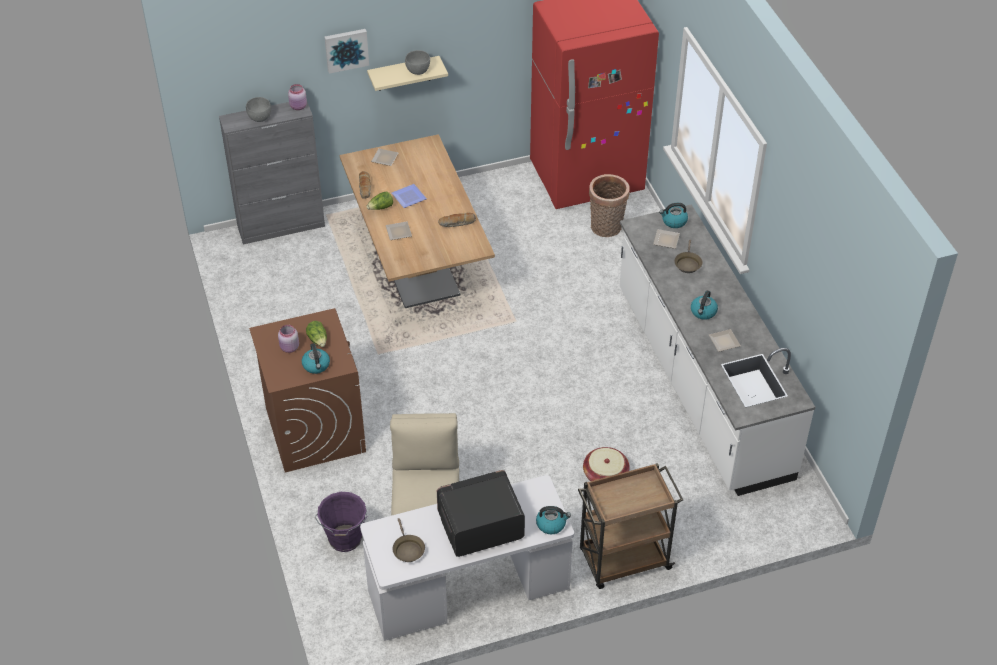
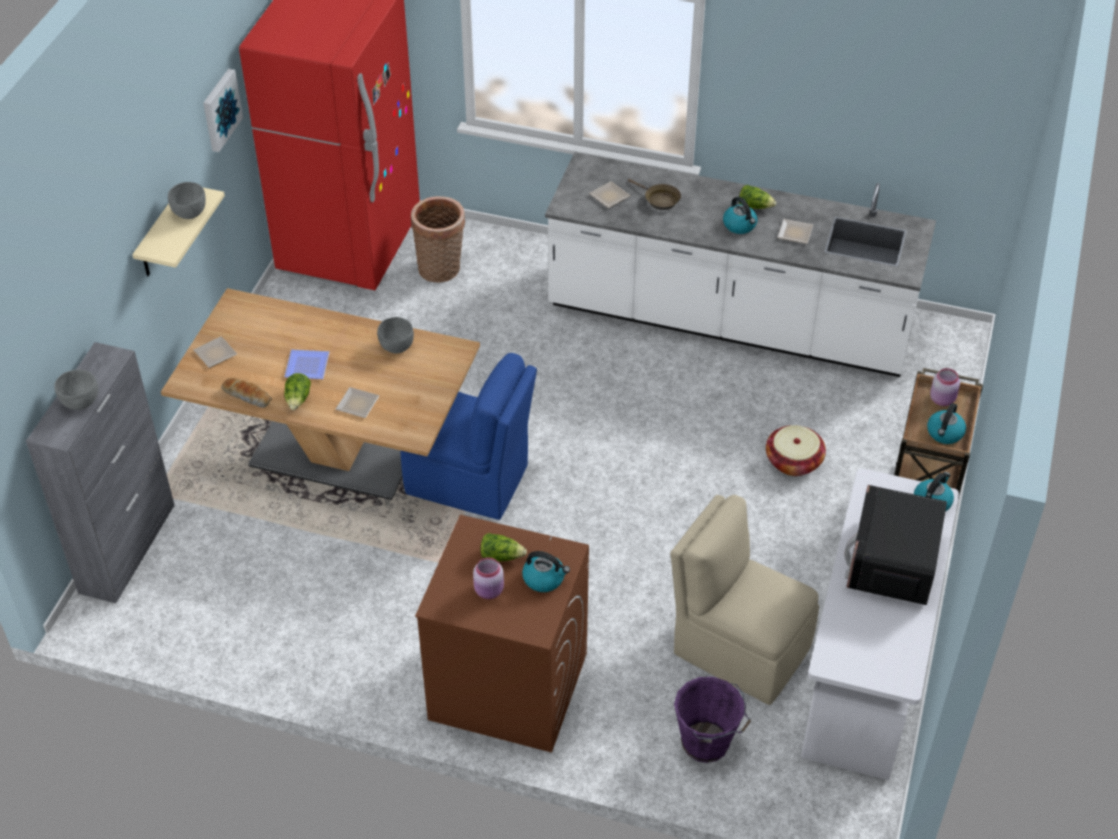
camera: 55 degrees left, 0 degrees up
(298, 107) = (103, 356): pink jar -> pink jar (943, 399)
(346, 49) = (109, 238): picture -> picture (220, 109)
(407, 549) = (880, 646): brown frying pan -> none
(449, 333) = (470, 481): none -> blue chair
(457, 223) = (397, 347): bread -> grey bowl
(674, 221) = (587, 177): kettle -> kettle (945, 433)
(730, 310) = (755, 206): none -> lettuce

